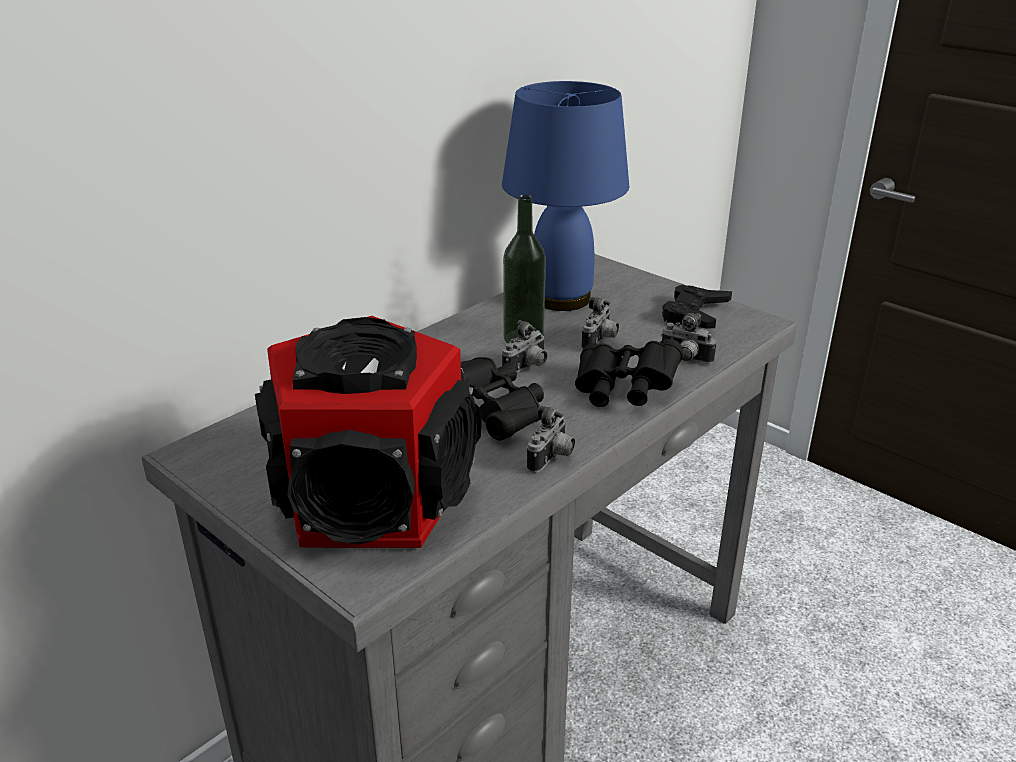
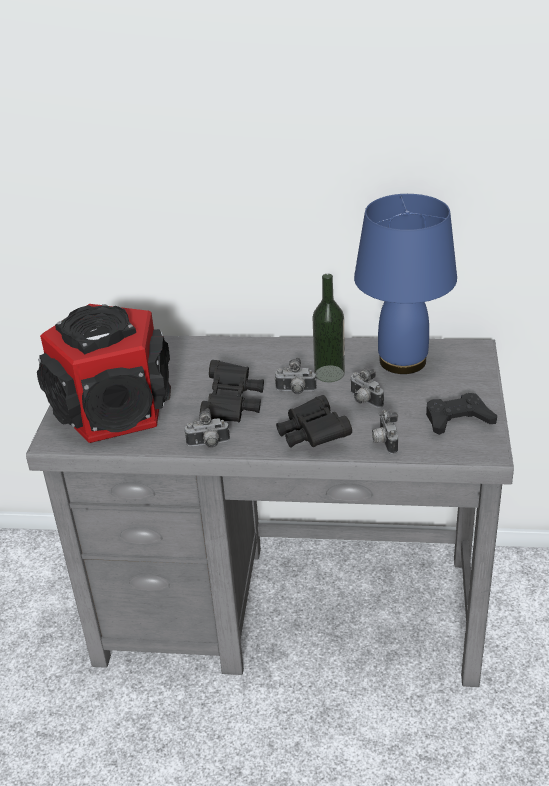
camera: 55 degrees right, 5 degrees up
(600, 341) = (363, 401): camera -> camera turned 60 degrees clockwise

